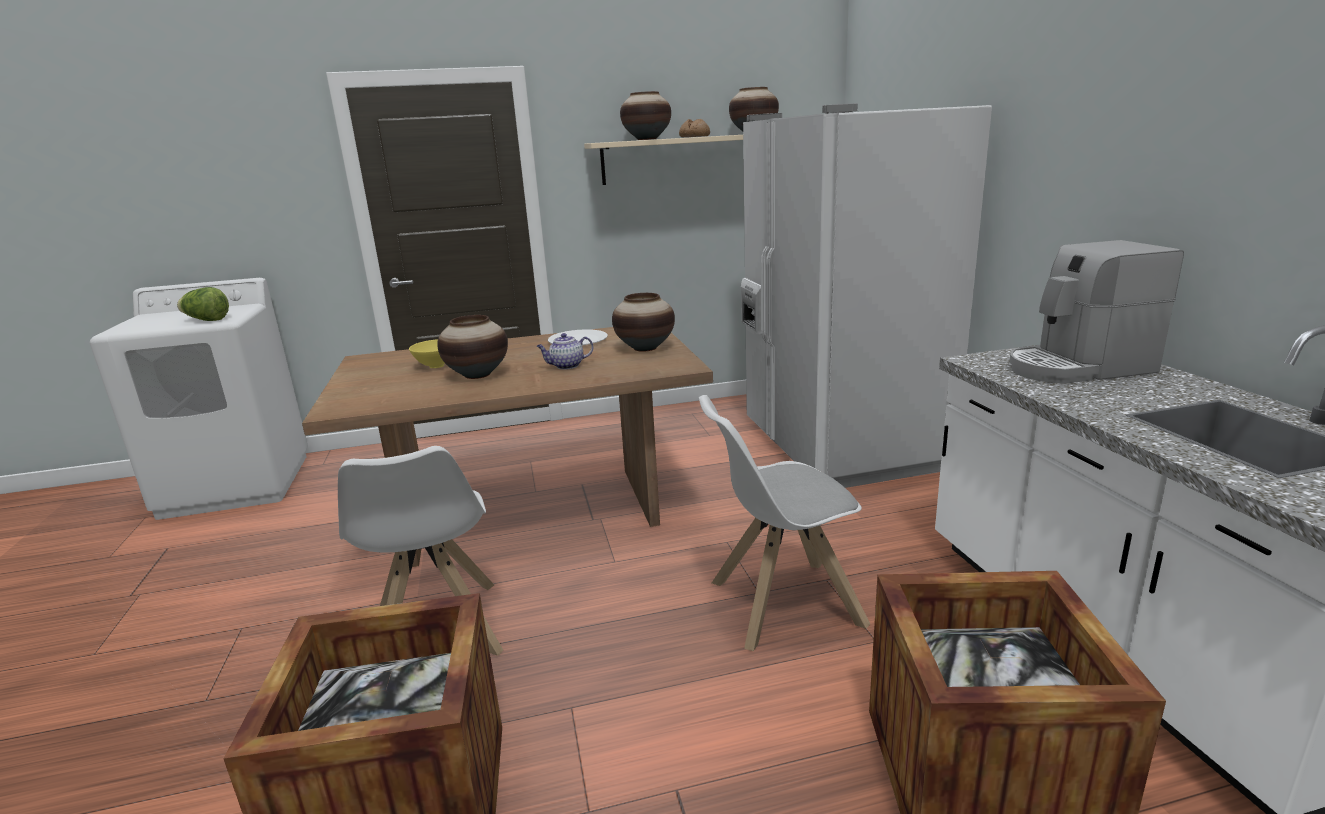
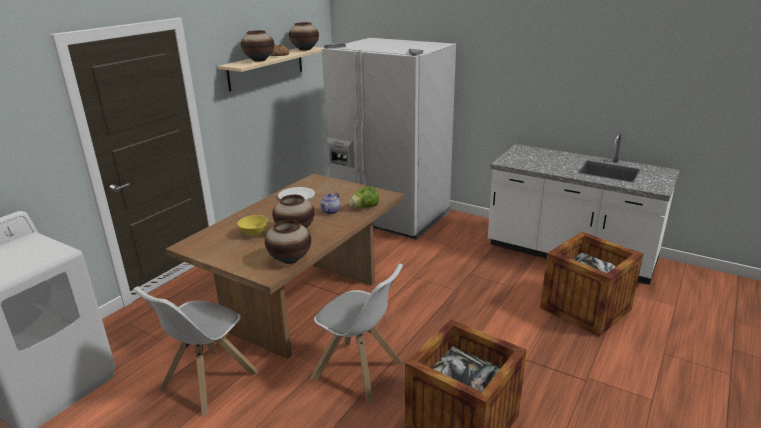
camera: 45 degrees left, 5 degrees up
(207, 320) = (44, 255): lettuce -> lettuce (364, 208)
(645, 348) = (345, 190): vase -> vase (290, 259)
(781, 604) = (468, 290): chair -> chair (206, 382)
(1078, 368) = (537, 157): coffee machine -> none

